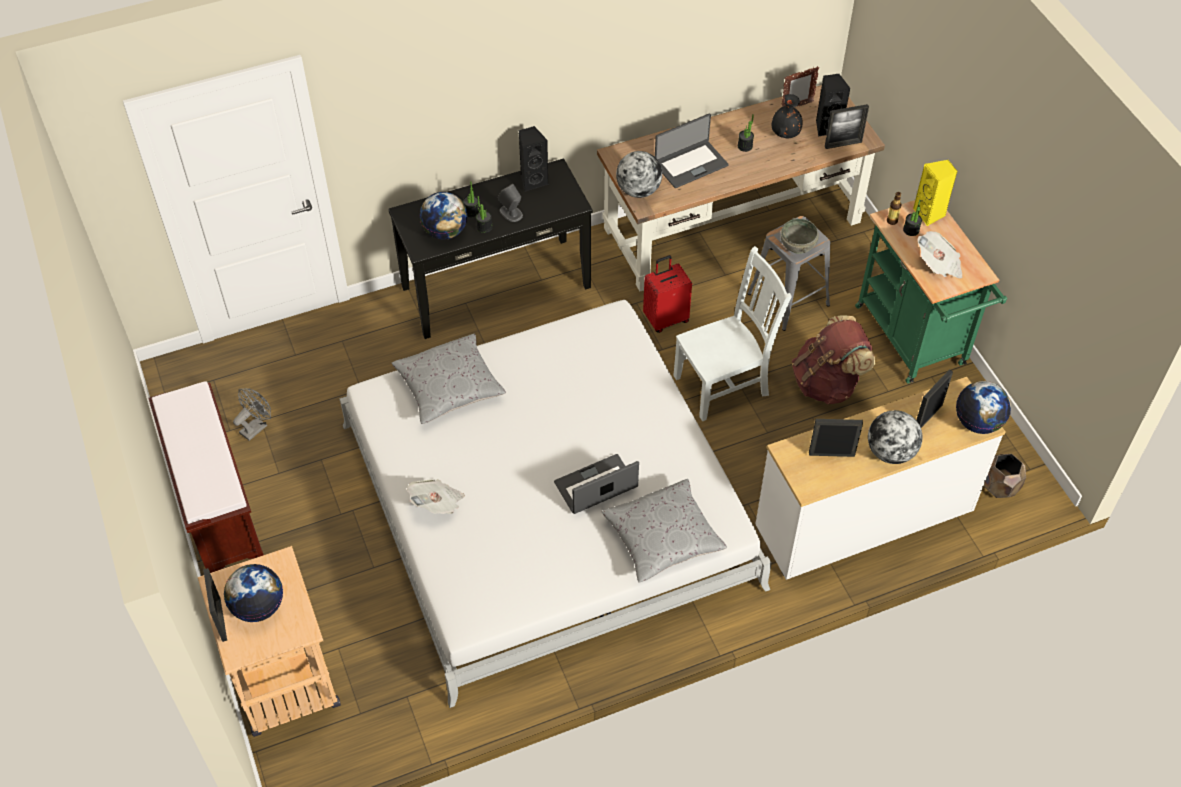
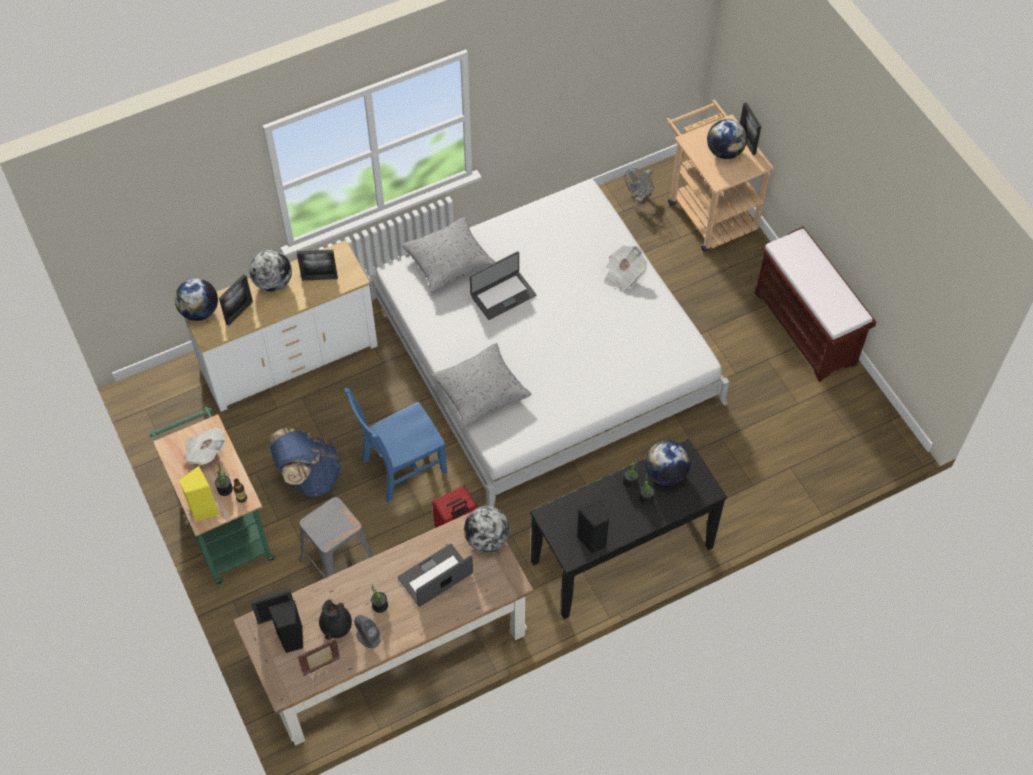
camera: 175 degrees right, 5 degrees up
(256, 426) = (800, 397): grey fan -> grey fan (639, 197)
(449, 387) = (634, 369): grey pillow -> grey pillow (480, 392)
(511, 213) = (607, 500): grey speaker -> grey speaker (368, 637)
(724, 384) = (401, 467): white chair -> blue chair
(798, 246) = (330, 515): grey bowl -> none
(827, 383) = (309, 476): brown backpack -> blue backpack
(999, 487) = (174, 391): brown planter -> none

